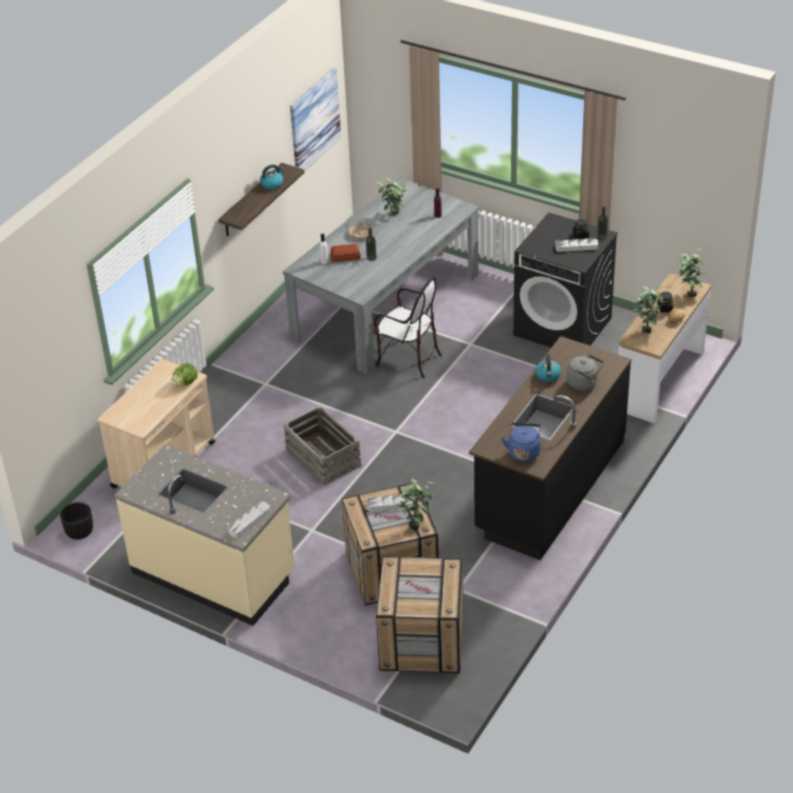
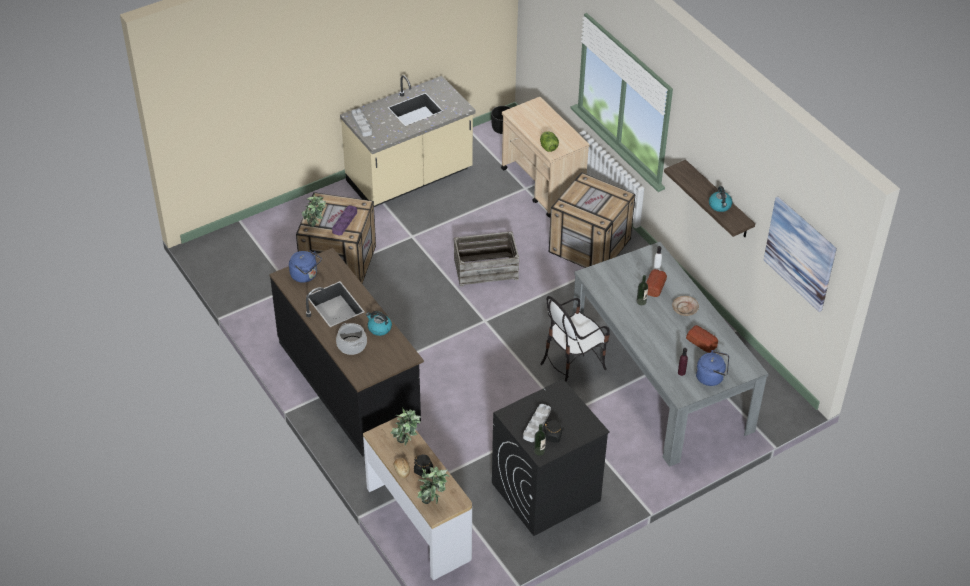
camera: 115 degrees right, 5 degrees up
(391, 505) = (344, 222): grey tray -> purple tray
(393, 216) = (701, 341): potted plant -> bread
(420, 640) = (262, 251): crate -> crate (590, 244)
(430, 200) = (711, 377): none -> blue kettle
(584, 383) = (351, 345): grey kettle -> cooking pot

